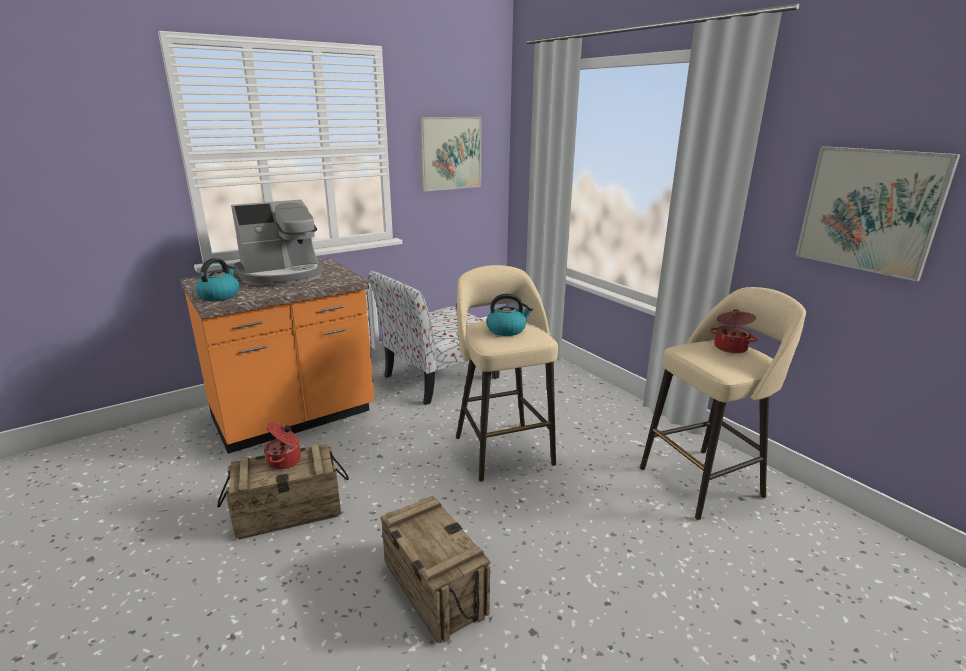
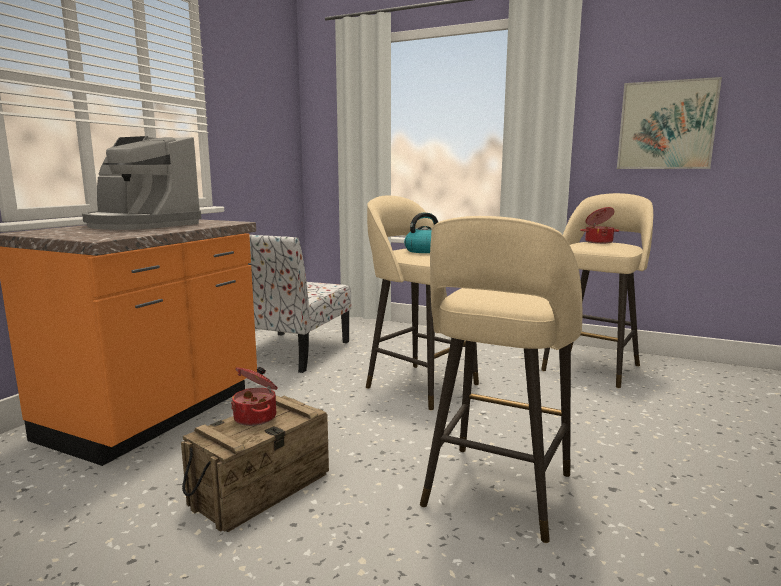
camera: 30 degrees left, 10 degrees down
(219, 295) = (95, 235): kettle -> none
(282, 275) = (140, 225): coffee machine -> coffee machine turned 90 degrees clockwise
(433, 588) = (496, 492): crate -> beige stool
(450, 153) = (257, 120): picture -> none

